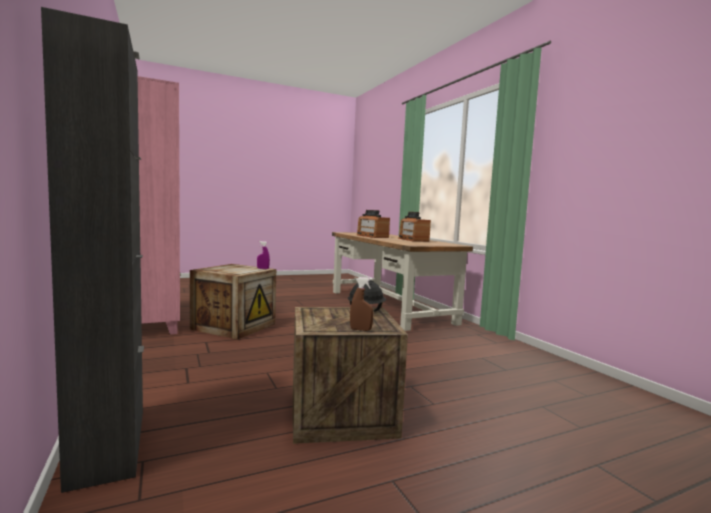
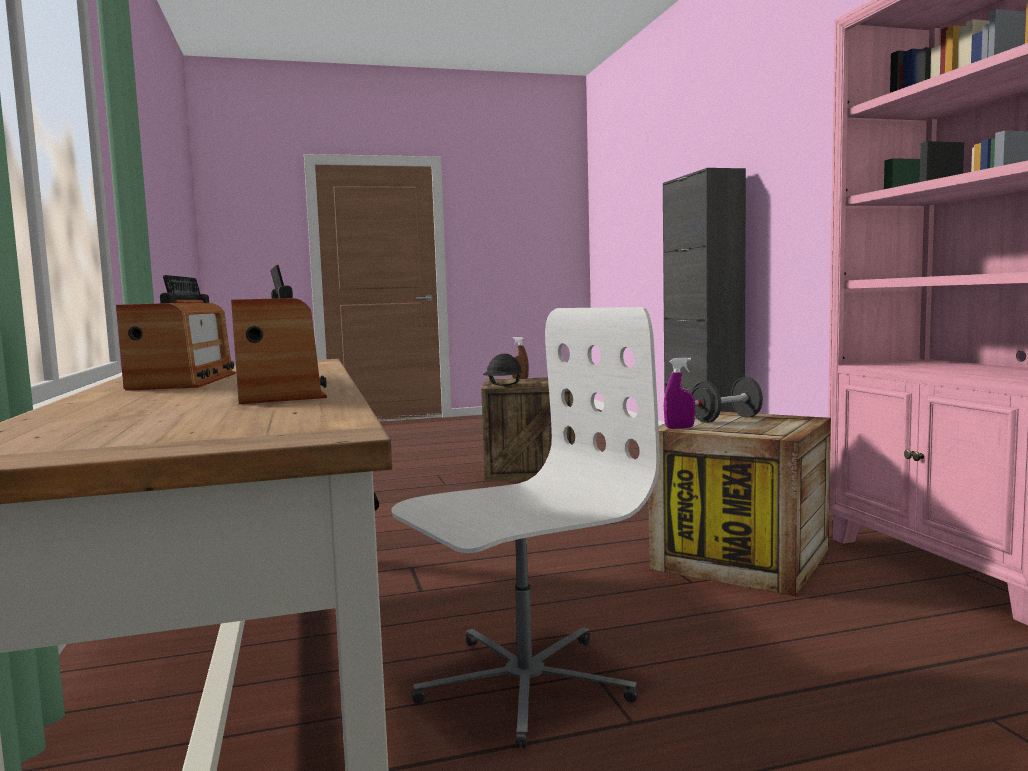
camera: 170 degrees left, 0 degrees up
(237, 270) = (726, 419): none -> black dumbbell
(319, 304) = (523, 683): none -> white office chair

